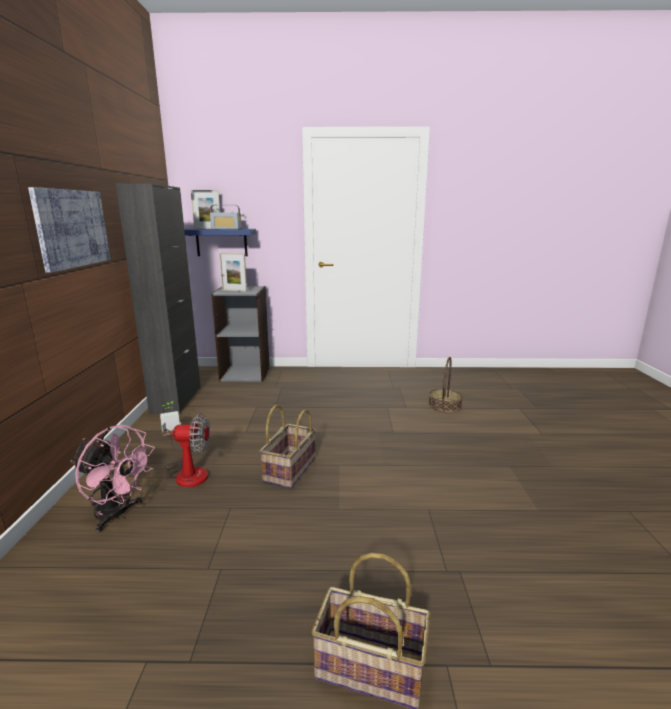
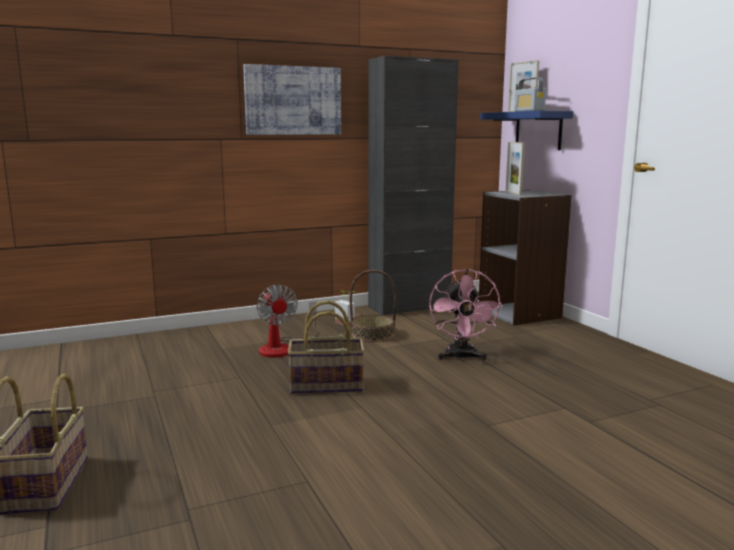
camera: 65 degrees right, 5 degrees down
(117, 515) = (206, 344): pink fan -> pink fan (461, 357)
(444, 405) = (658, 453): basket -> basket (373, 334)

